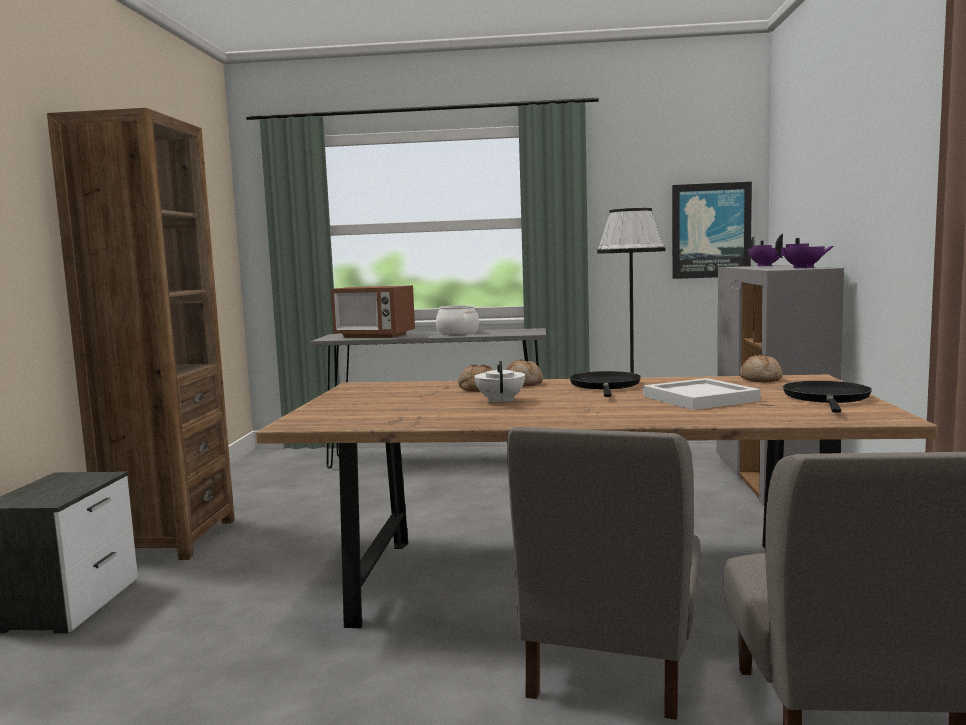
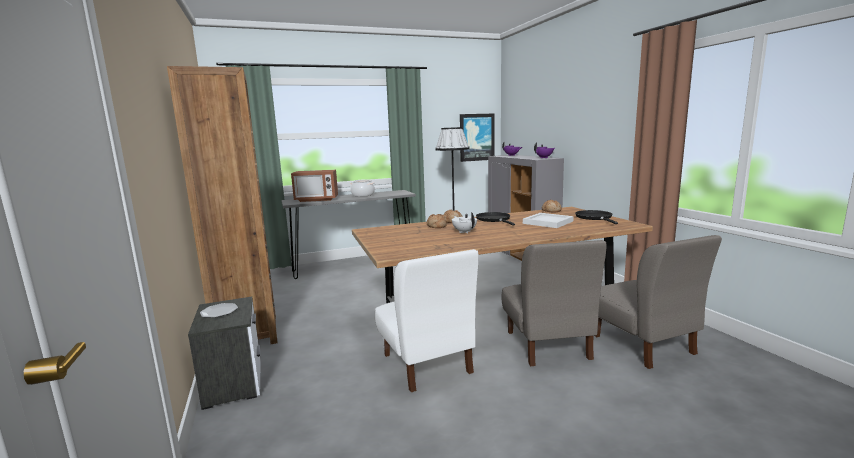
camera: 25 degrees left, 5 degrees up
(54, 486) = (219, 312): none -> plate
(350, 644) = (426, 364): none -> white chair

